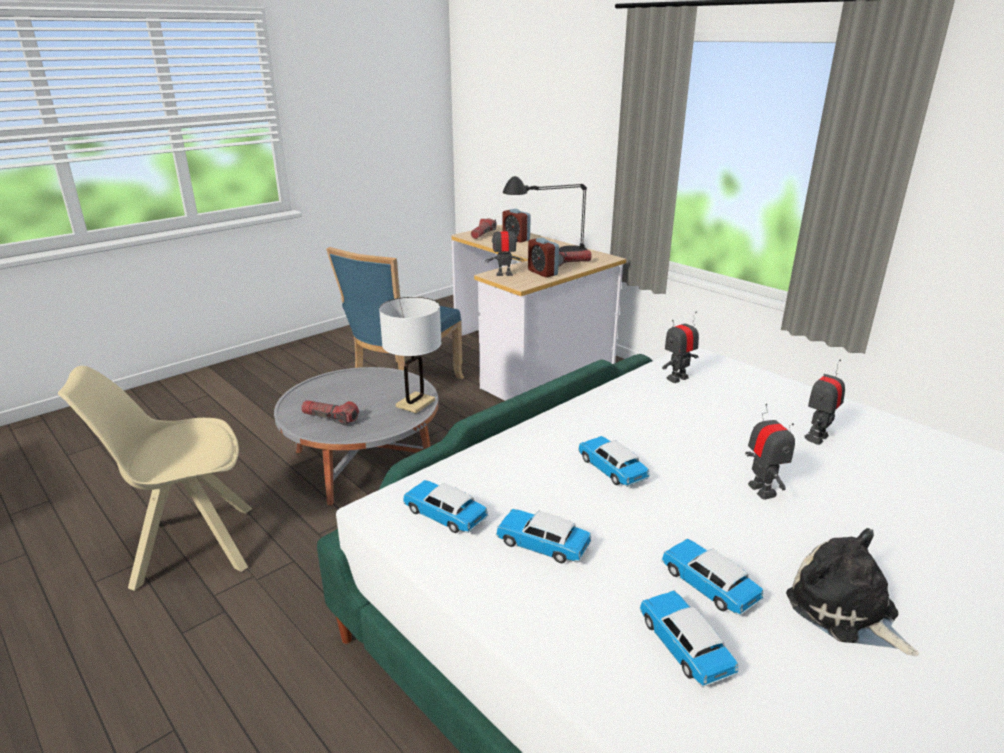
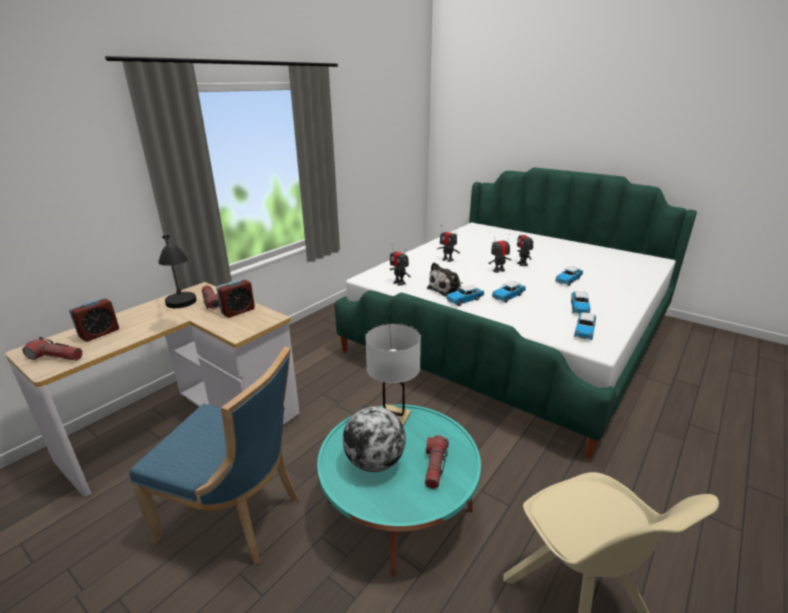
camera: 100 degrees left, 0 degrees up
(359, 391) = (374, 462): none -> globe
(364, 462) = (399, 506): grey coffee table -> turquoise coffee table
(504, 274) = (238, 328): toy robot -> toy robot (522, 264)
(684, 646) = (602, 284): toy car -> toy car (464, 300)
(846, 611) = (558, 264): plush toy -> plush toy (447, 289)

